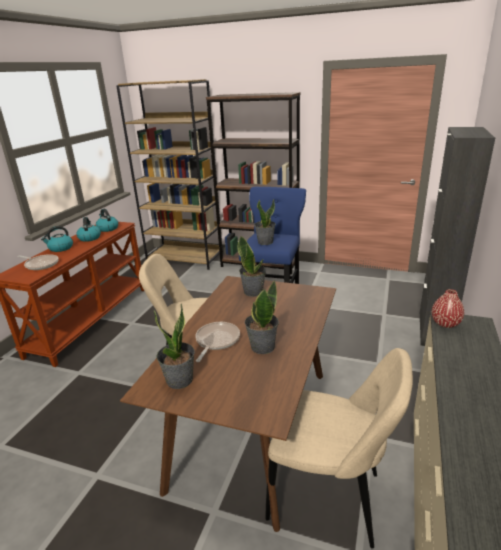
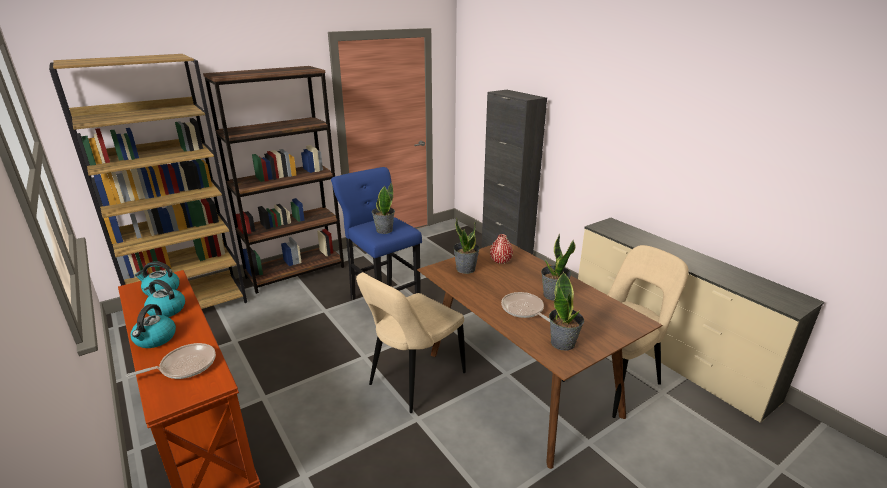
camera: 55 degrees left, 0 degrees up
(445, 323) = (603, 229): red vase -> red vase (500, 261)

